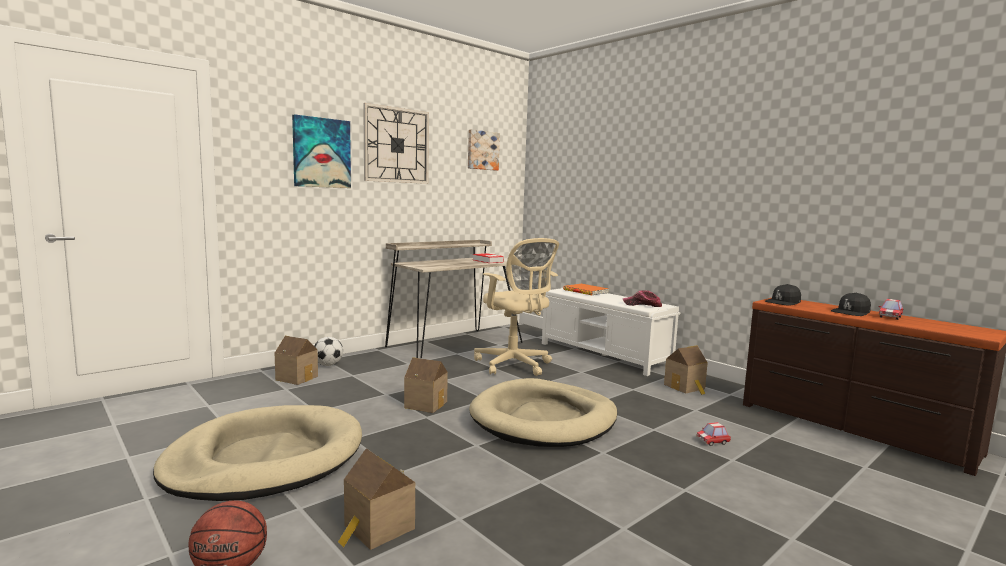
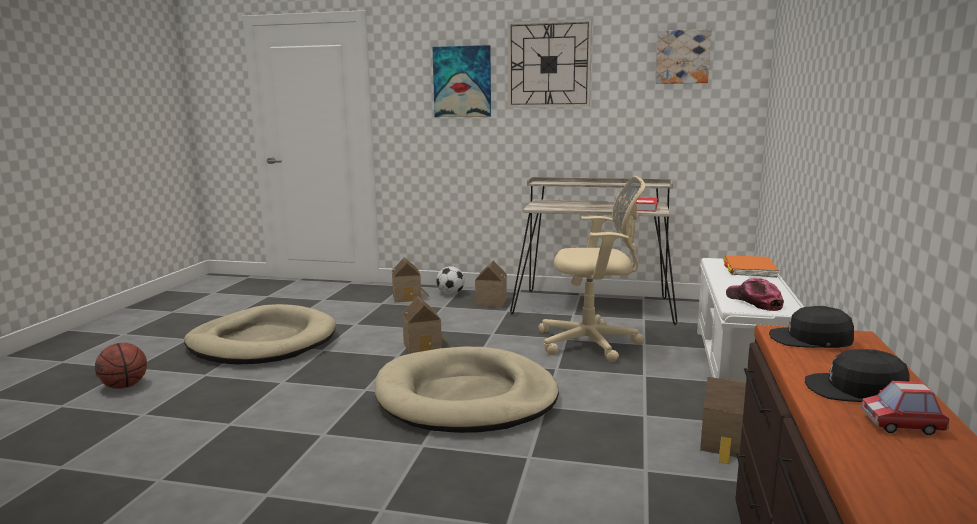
camera: 55 degrees right, 5 degrees up
(376, 529) = (194, 404): toy house -> toy house (489, 302)
(514, 365) = (593, 343): beige office chair -> beige office chair turned 105 degrees counterclockwise
(713, 441) = (548, 502): toy car -> none

